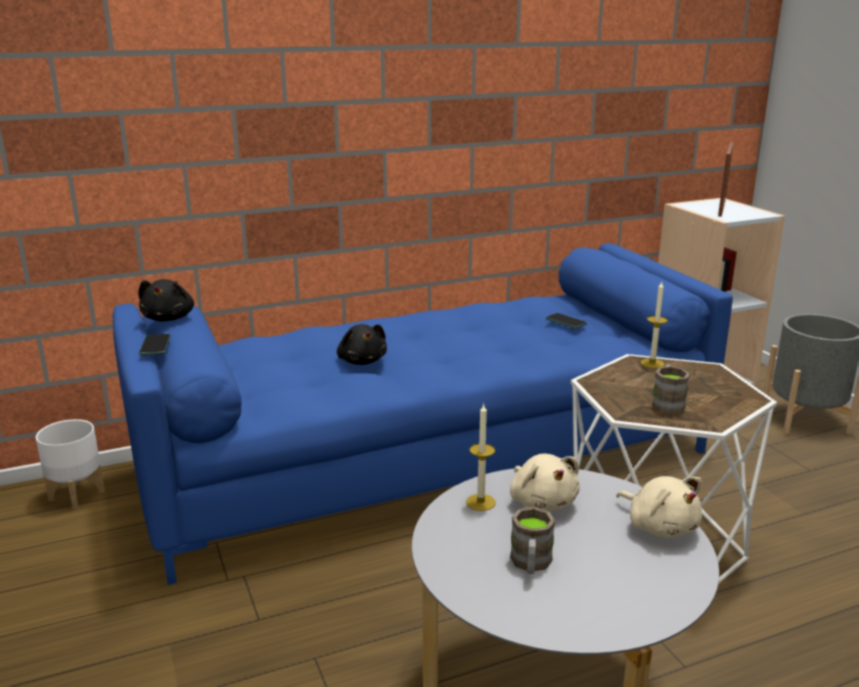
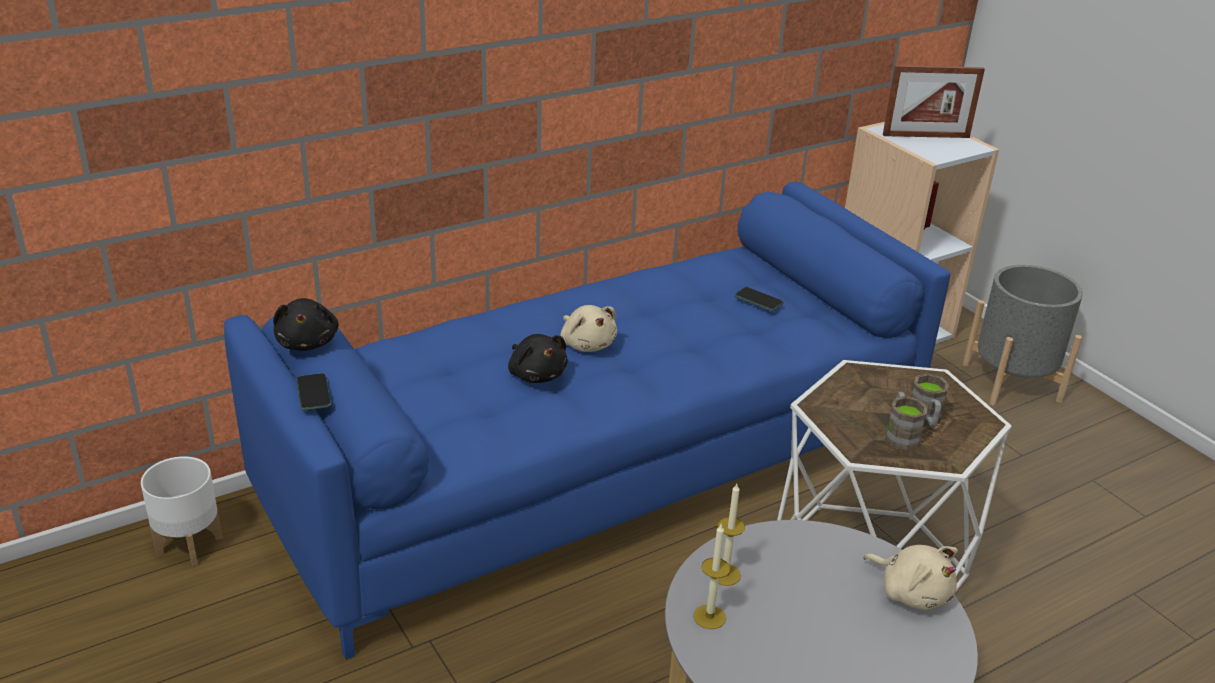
camera: 10 degrees left, 10 degrees up
(530, 564) = (794, 650): brown mug -> brown mug (926, 420)
(542, 502) = (788, 569): beige plush toy -> beige plush toy (587, 344)
(652, 363) = (874, 374): candle -> candle (709, 617)
(721, 208) = (926, 136): picture frame -> picture frame turned 75 degrees clockwise

